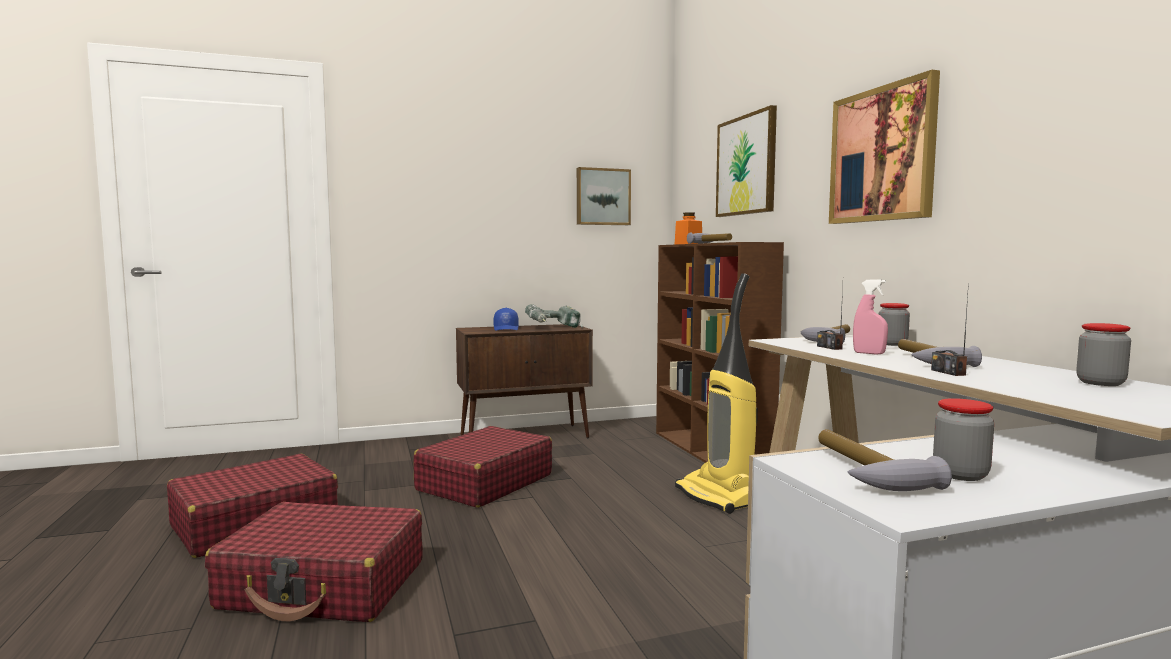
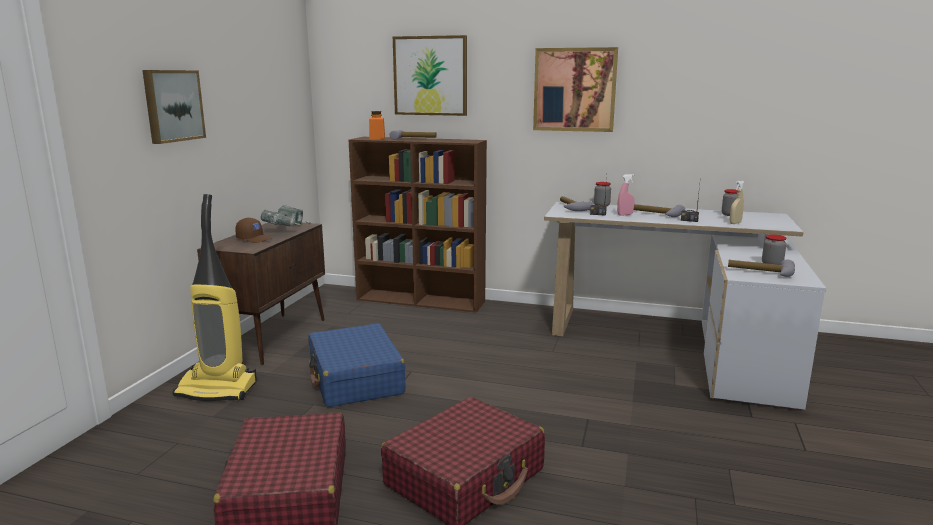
camera: 55 degrees left, 10 degrees up
(484, 483) = (355, 379): red suitcase -> blue suitcase
(506, 329) = (254, 239): blue cap -> brown cap
(602, 197) = (275, 92): picture -> picture (172, 105)
(719, 496) = (493, 324): vacuum cleaner -> vacuum cleaner (218, 389)
(1034, 389) = (735, 223): none -> beige spray bottle

